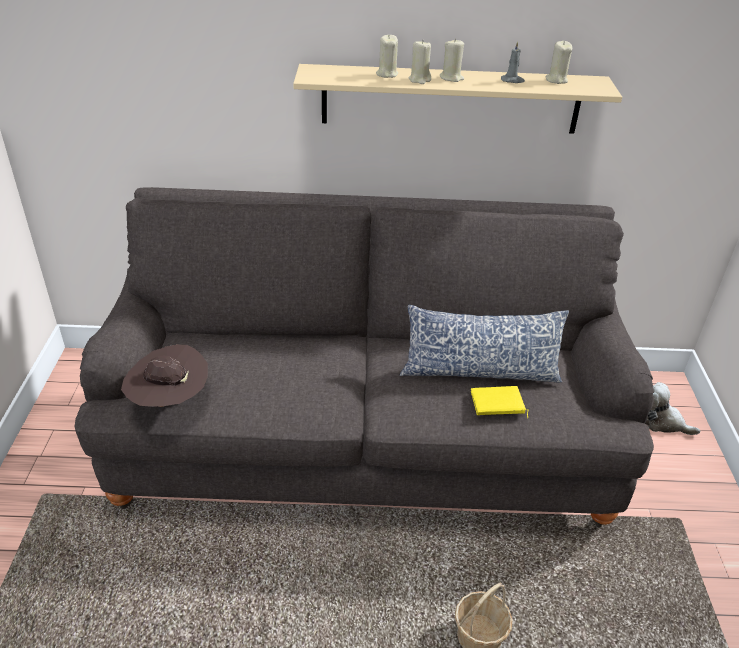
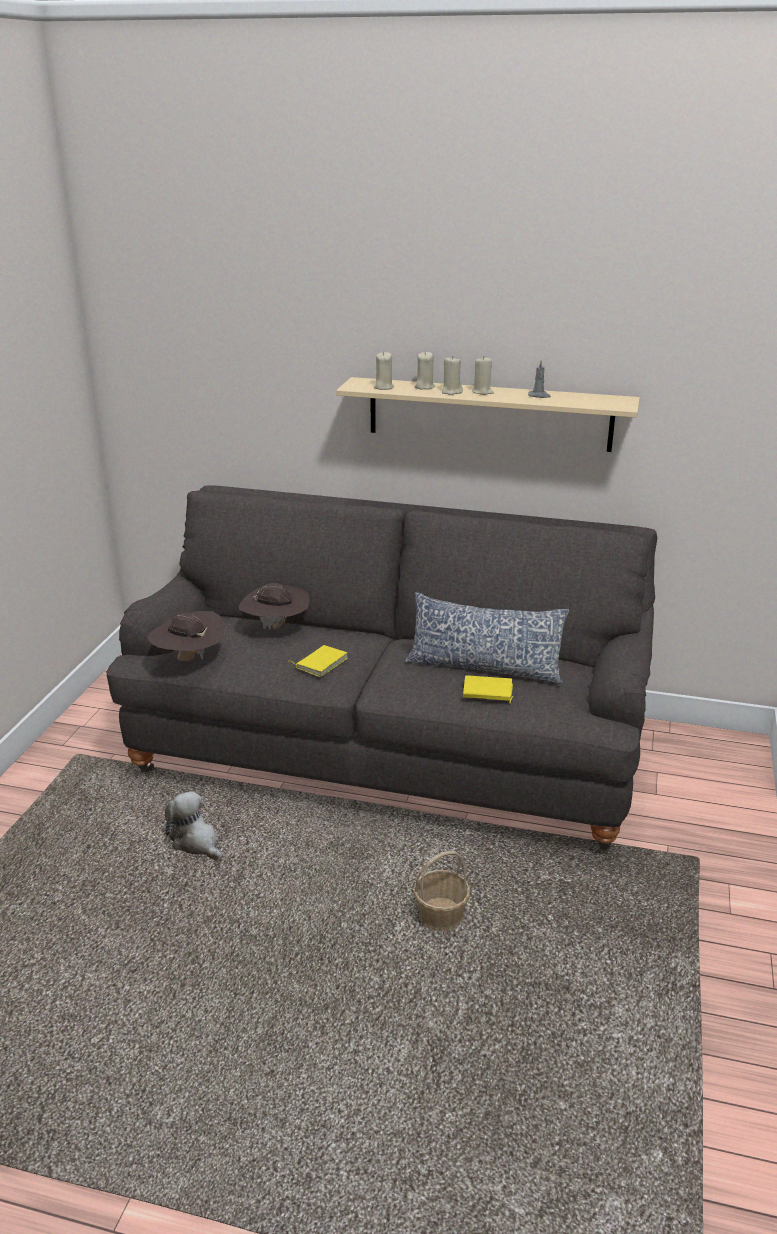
camera: 15 degrees right, 10 degrees down
(251, 346) = (276, 627): none -> brown hat
(314, 388) = (320, 663): none -> yellow book
(556, 80) = (583, 397): beige candle -> beige candle (383, 387)
(661, 421) = (719, 775): plush toy -> plush toy (196, 842)

